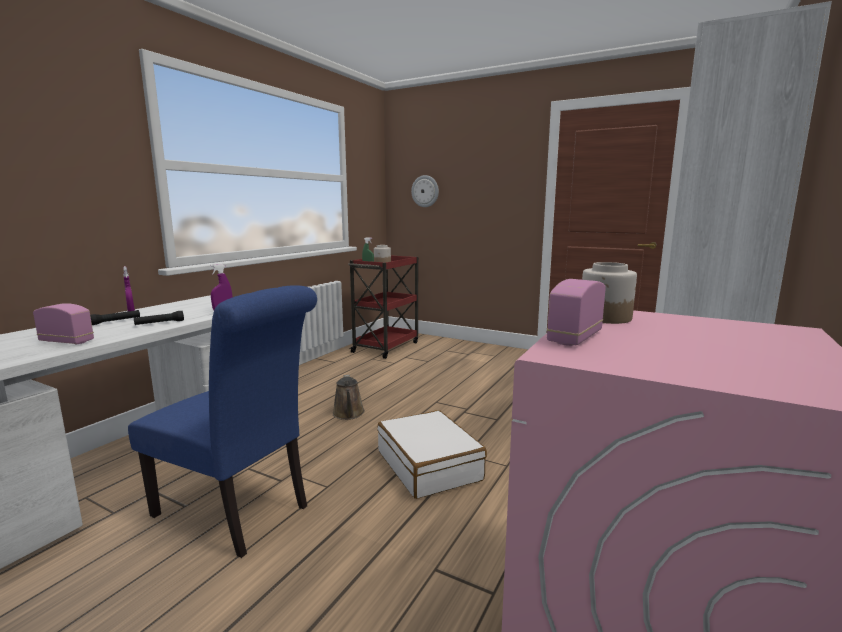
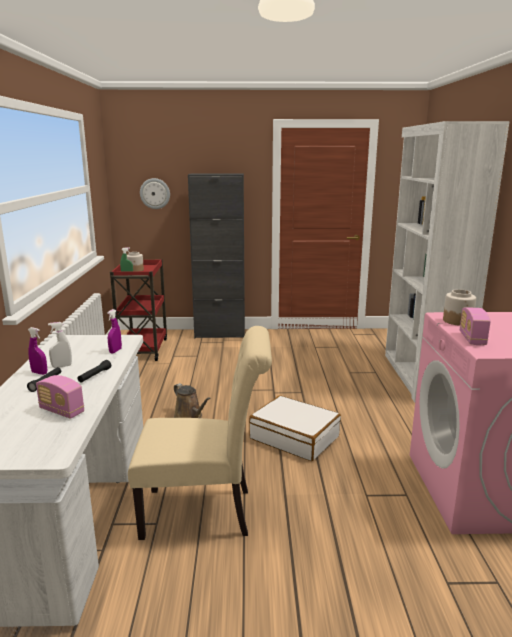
camera: 30 degrees left, 5 degrees up
(67, 341) = (61, 411): radio -> radio turned 135 degrees counterclockwise
(158, 313) = (62, 366): none -> white spray bottle
(238, 513) = (205, 512): blue chair -> beige chair
(474, 346) = (220, 334): none -> black cabinet

